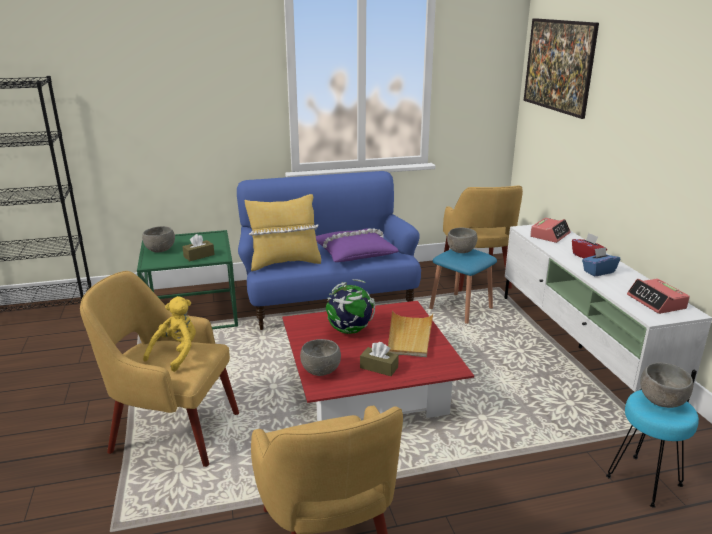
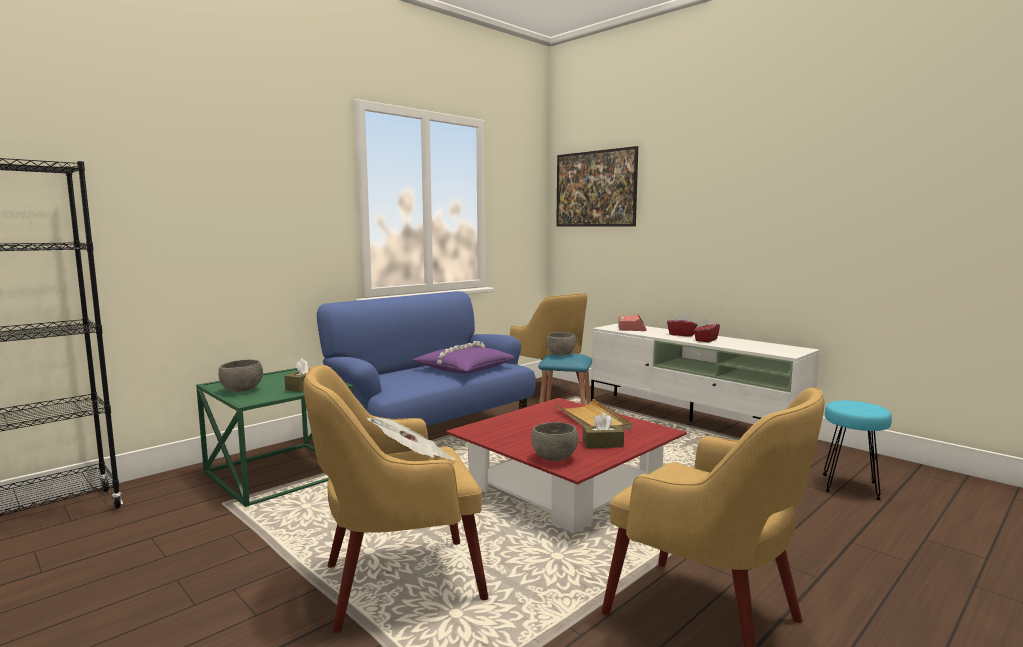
camera: 30 degrees left, 15 degrees down
(177, 354) = (413, 460): yellow plush toy -> newspaper
(284, 263) = (404, 384): yellow pillow -> none
(349, 331) = (532, 427): globe -> none
(598, 272) = (705, 340): blue tissue box -> red tissue box
(656, 302) = (774, 348): alarm clock -> none
(661, 401) = (853, 404): grey bowl -> none

